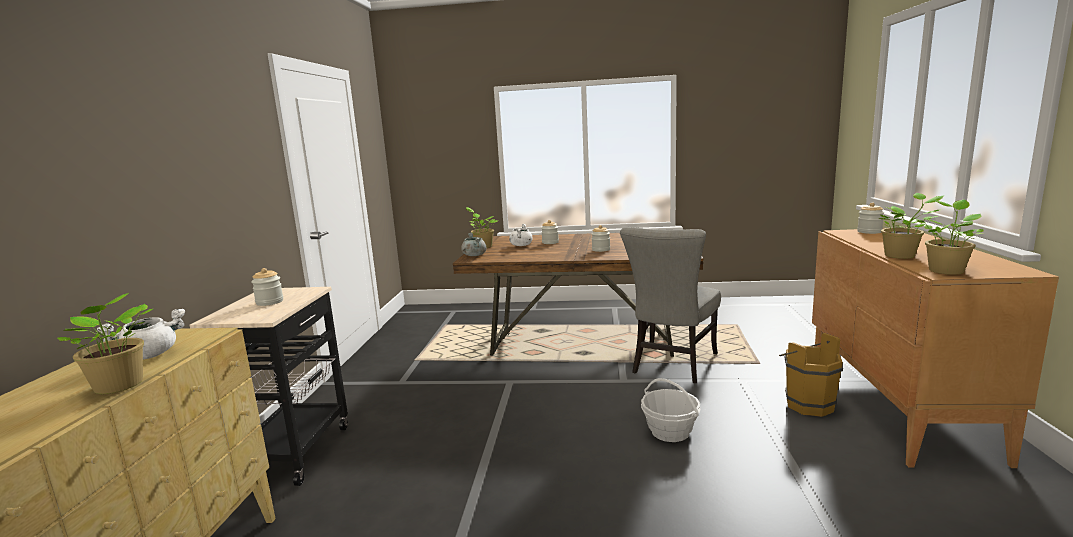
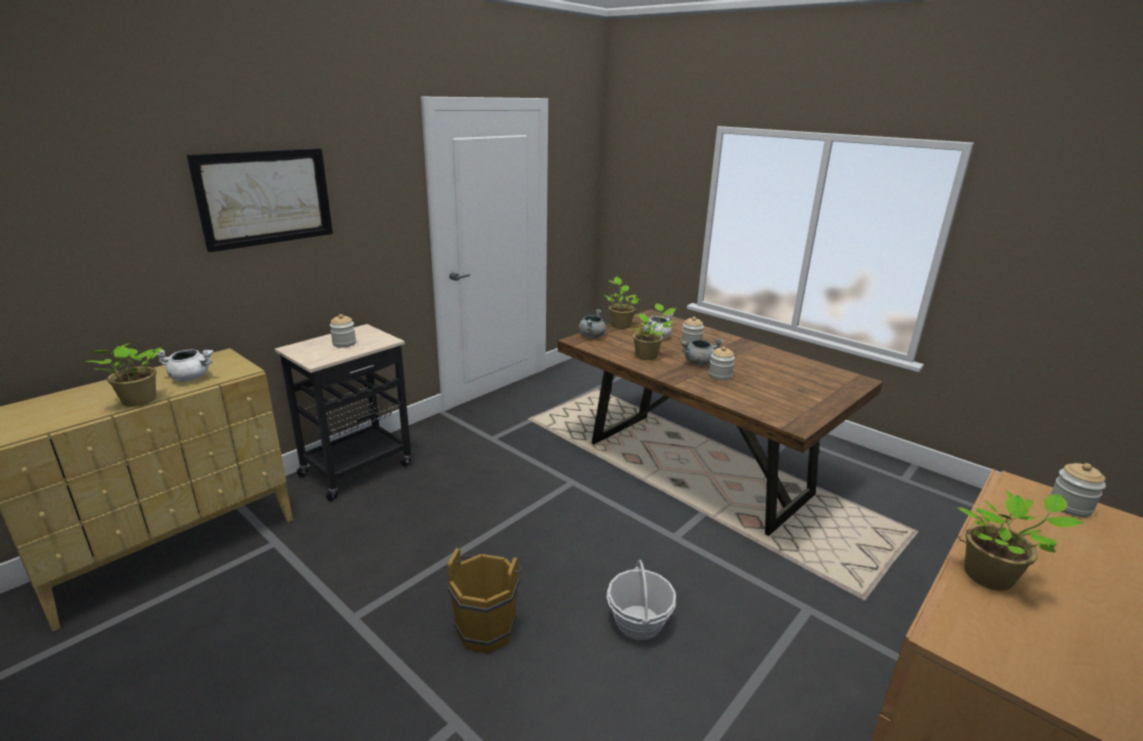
camera: 35 degrees right, 10 degrees up
(158, 143) = (265, 197): none -> picture
(575, 248) = (698, 362): none -> grey cooking pot
(672, 365) = (752, 545): grey chair -> none
(806, 404) = (841, 686): brown bucket -> brown bucket (487, 626)
(946, 270) = (985, 642): potted plant -> potted plant (648, 356)

